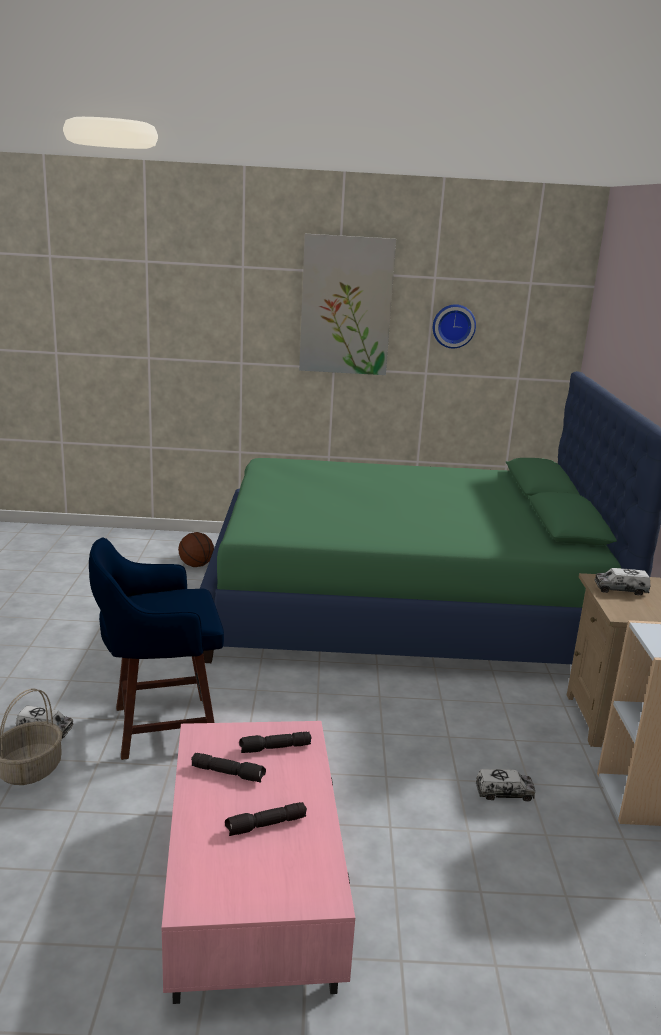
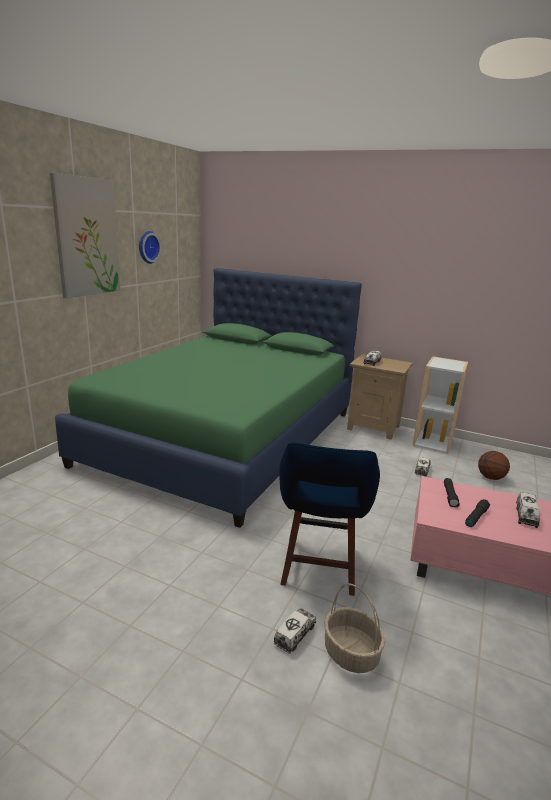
camera: 65 degrees left, 0 degrees up
(196, 565) = (72, 493): basketball -> basketball (491, 477)
(265, 826) = (526, 516): black flashlight -> toy truck

